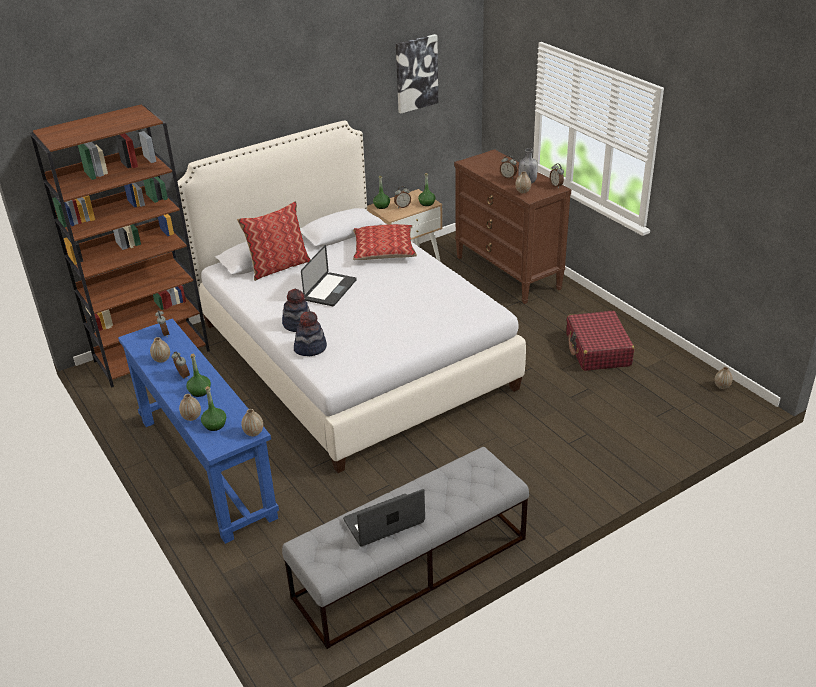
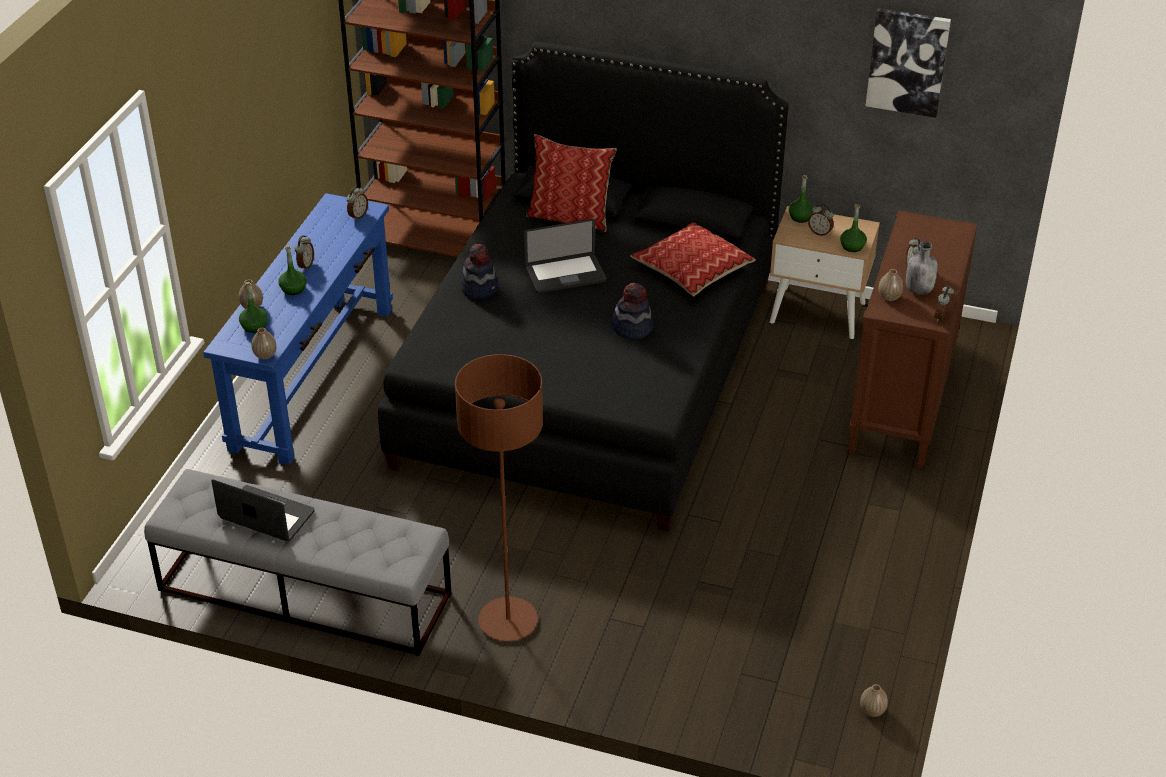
camera: 50 degrees right, 5 degrees up
(162, 359) = (317, 238): vase -> none
(310, 348) = (447, 318): hat -> hat (632, 328)
(352, 355) = (588, 371): white bed -> black bed
(531, 485) = (508, 621): none -> brown floor lamp
(597, 350) = (823, 562): red suitcase -> none

